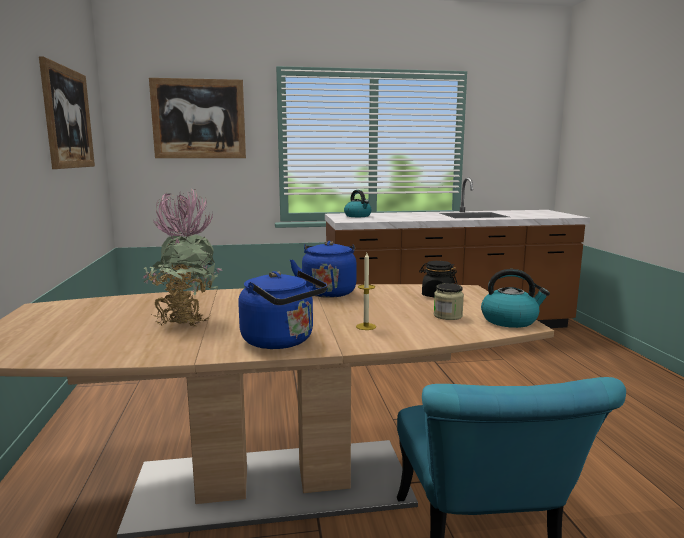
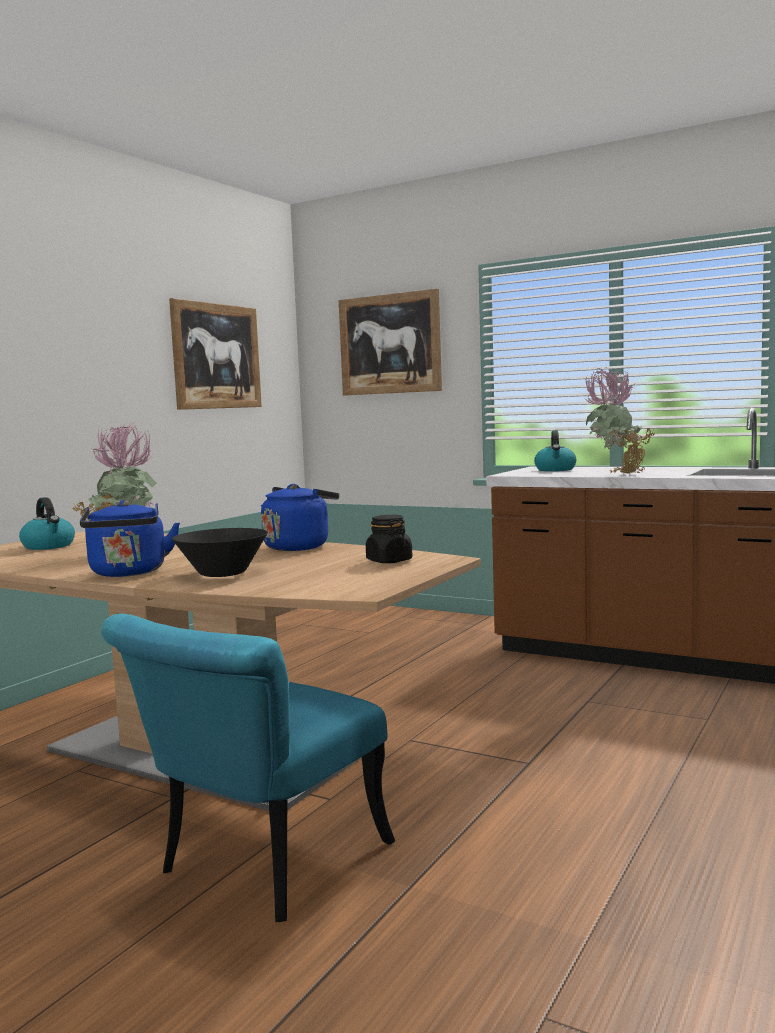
camera: 40 degrees right, 5 degrees down
(366, 326) = (222, 573): candle -> black bowl
(416, 219) = (617, 475): none -> potted plant
(448, 316) = (324, 576): jar -> none
(510, 320) = (366, 588): kettle -> kettle (49, 546)

